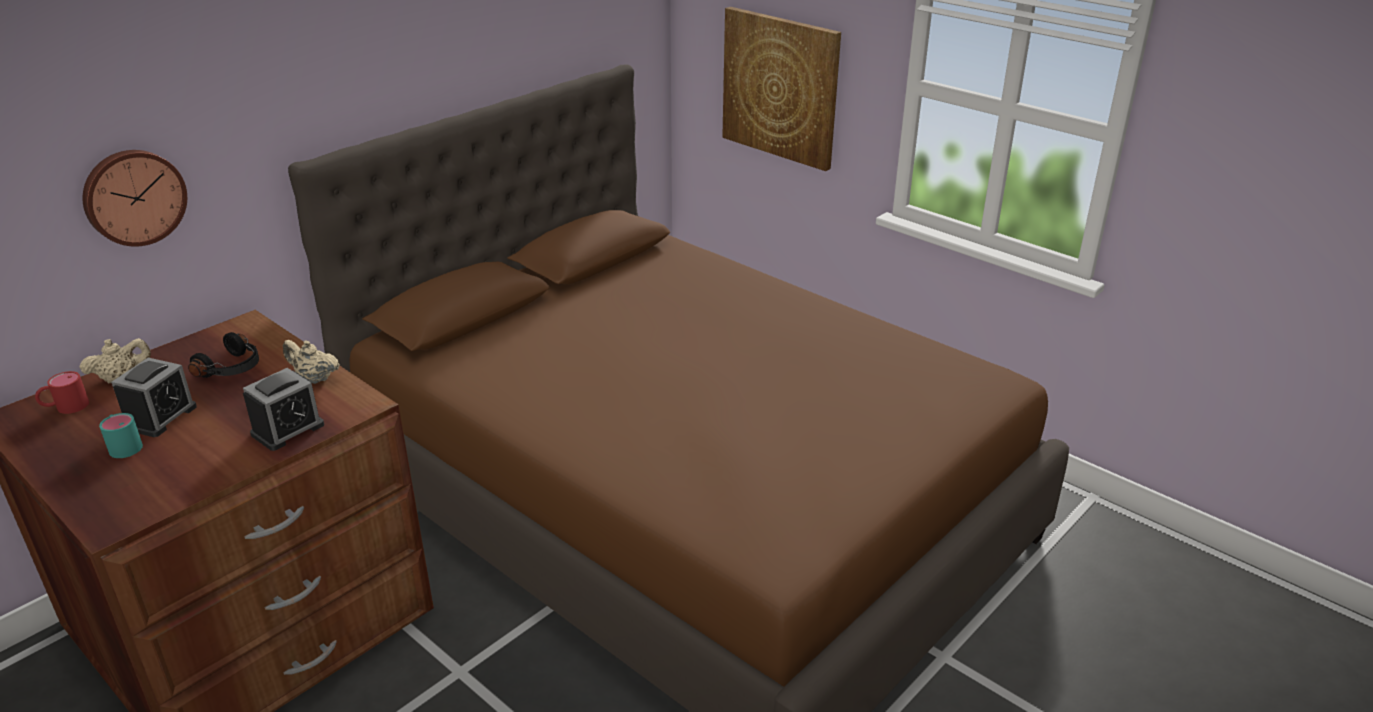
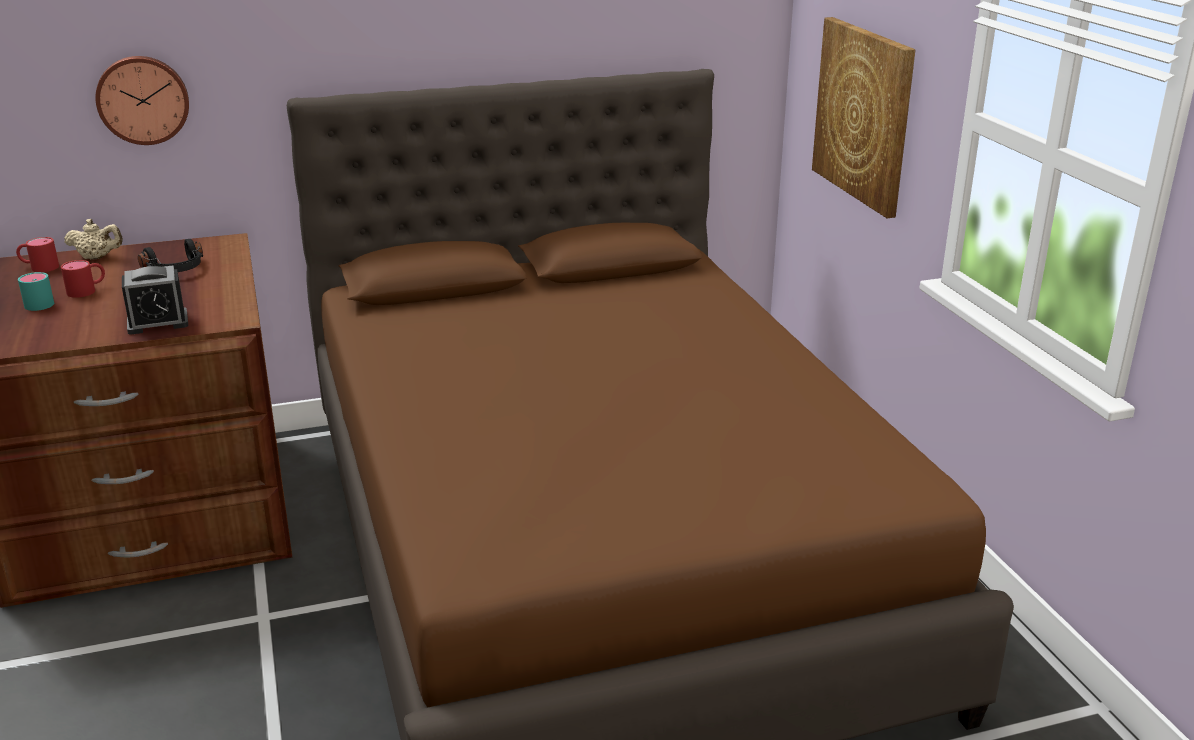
camera: 30 degrees right, 5 degrees down
(160, 417) = (87, 290): alarm clock -> red mug
(314, 378) = (223, 292): beige teapot -> none

